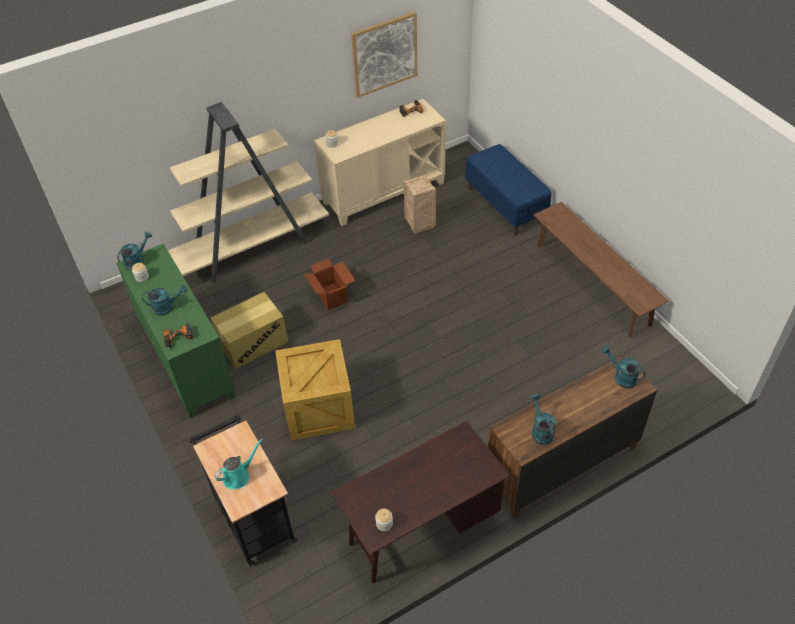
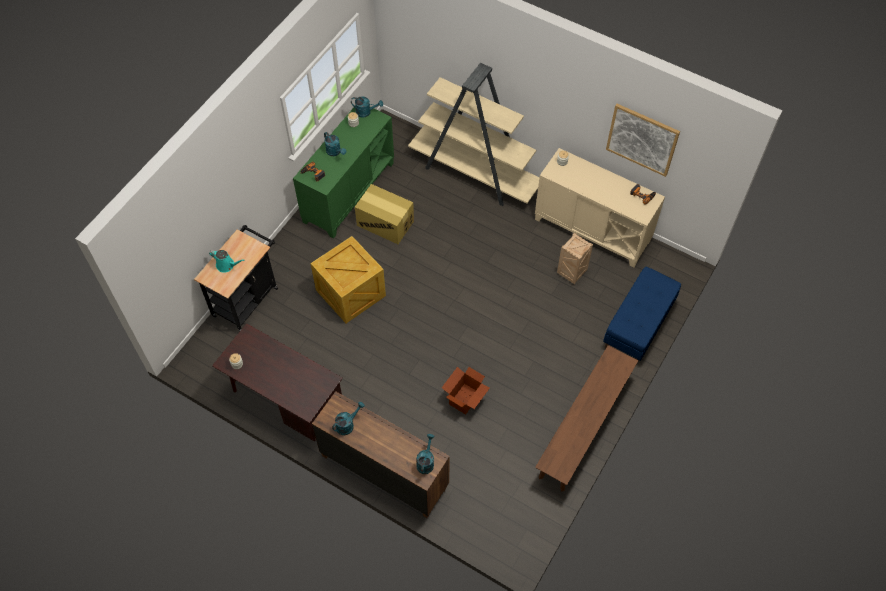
camera: 60 degrees right, 10 degrees up
(332, 296) = (457, 249): cardboard box -> cardboard box (465, 399)

